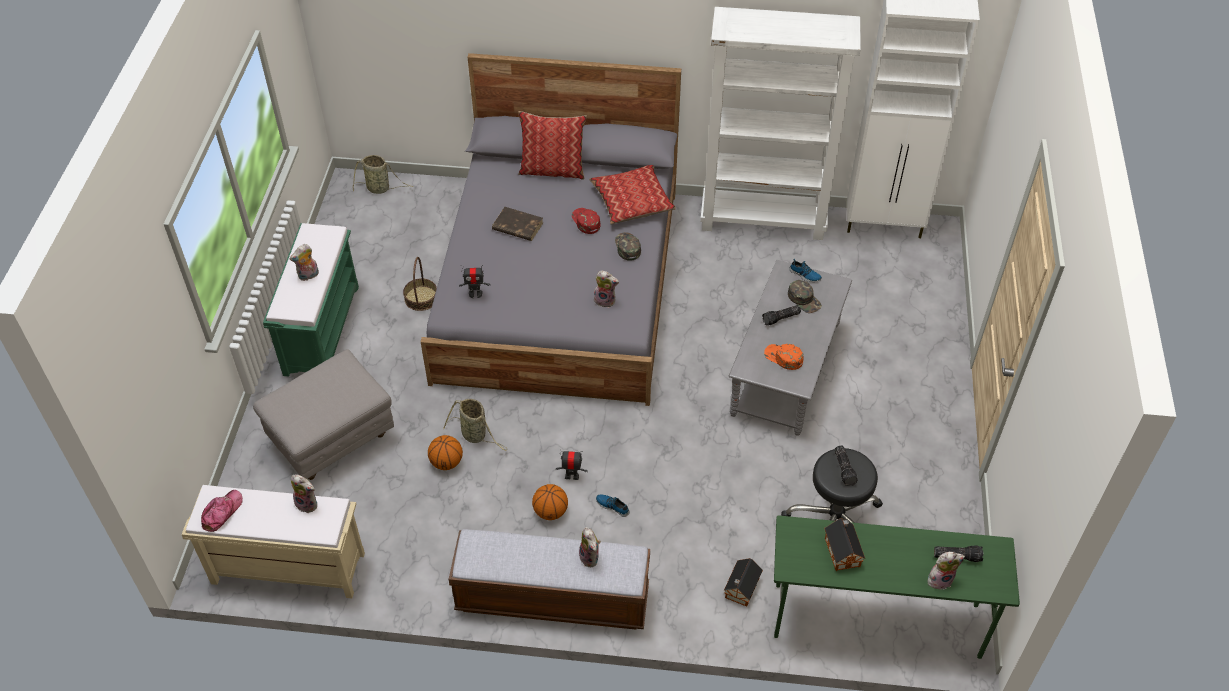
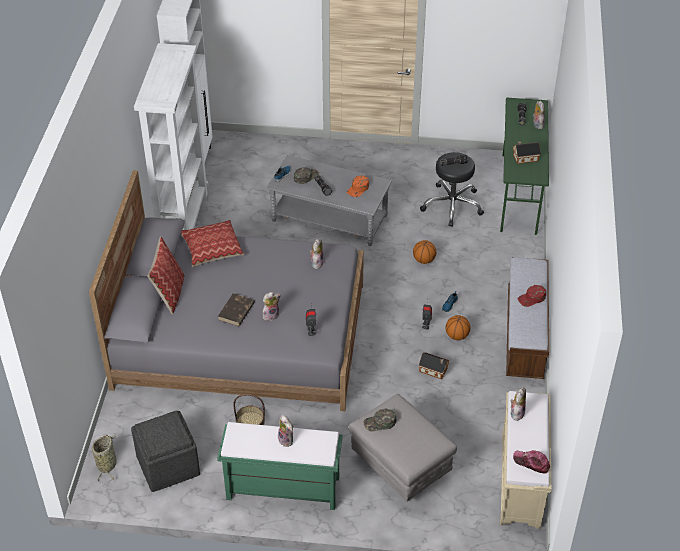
camera: 90 degrees left, 5 degrees down
(371, 233) = (167, 465): none -> grey ottoman
(446, 462) = (418, 395): basketball -> basketball (424, 260)
(475, 435) = (392, 379): basket -> none
(585, 222) = (233, 274): red cap -> red cap (532, 298)
(591, 557) = (525, 280): plush toy -> plush toy (271, 315)
(627, 247) = (262, 251): green cap -> green cap (380, 423)
(741, 589) = (505, 247): toy house -> toy house (434, 370)

